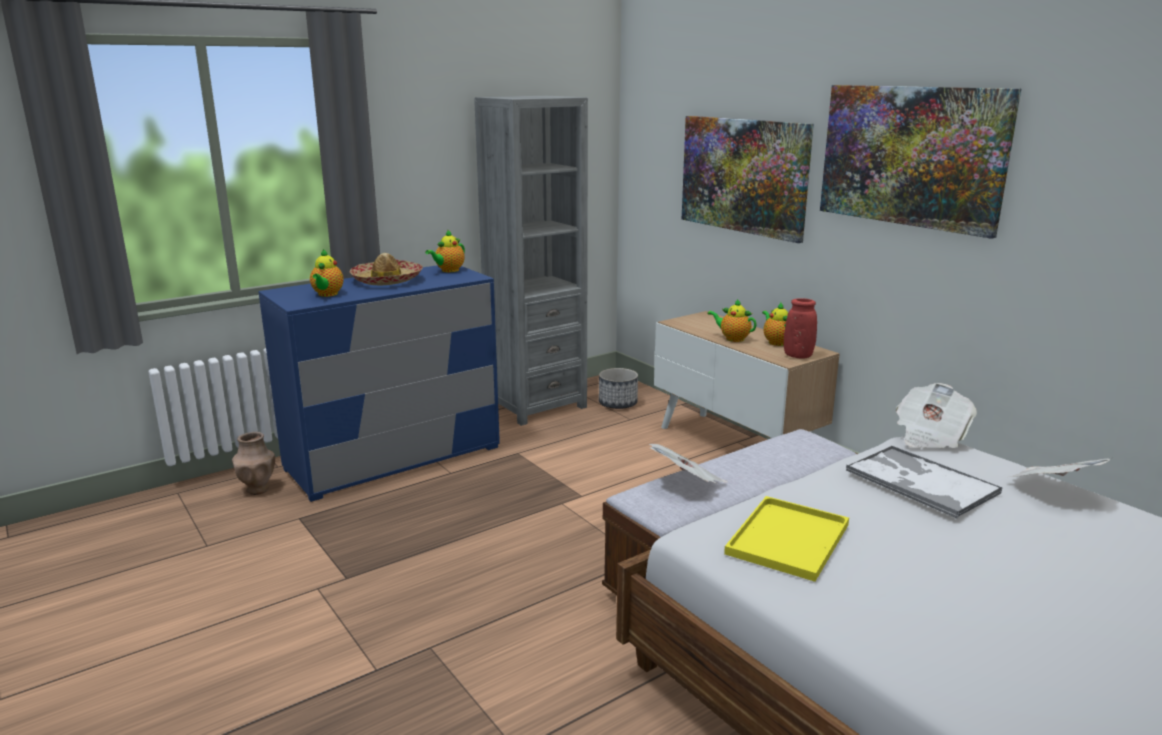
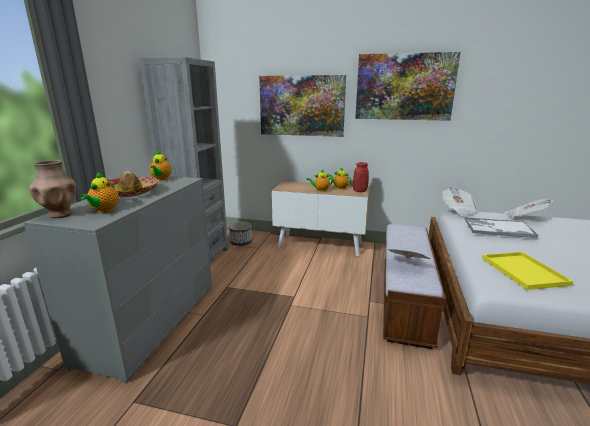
camera: 40 degrees left, 0 degrees up
(258, 489) = (62, 397): brown vase -> brown vase (60, 214)
(327, 294) = (104, 210): teapot -> teapot turned 45 degrees clockwise
(394, 458) = (151, 322): blue dresser -> grey dresser

